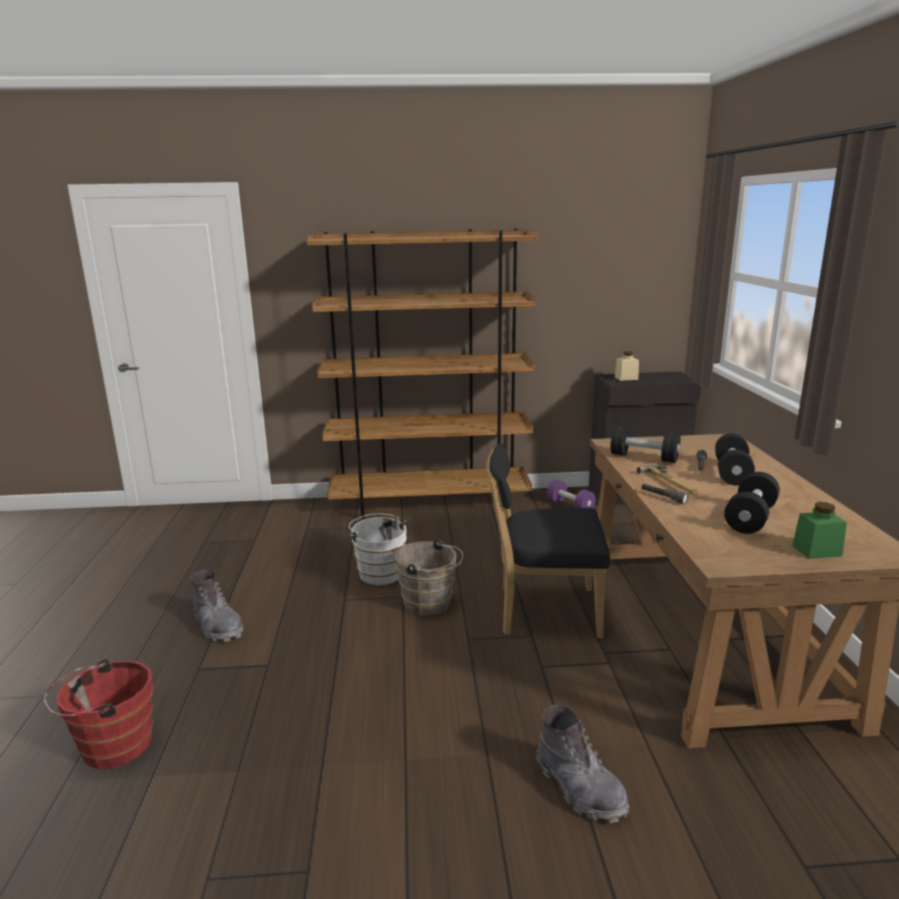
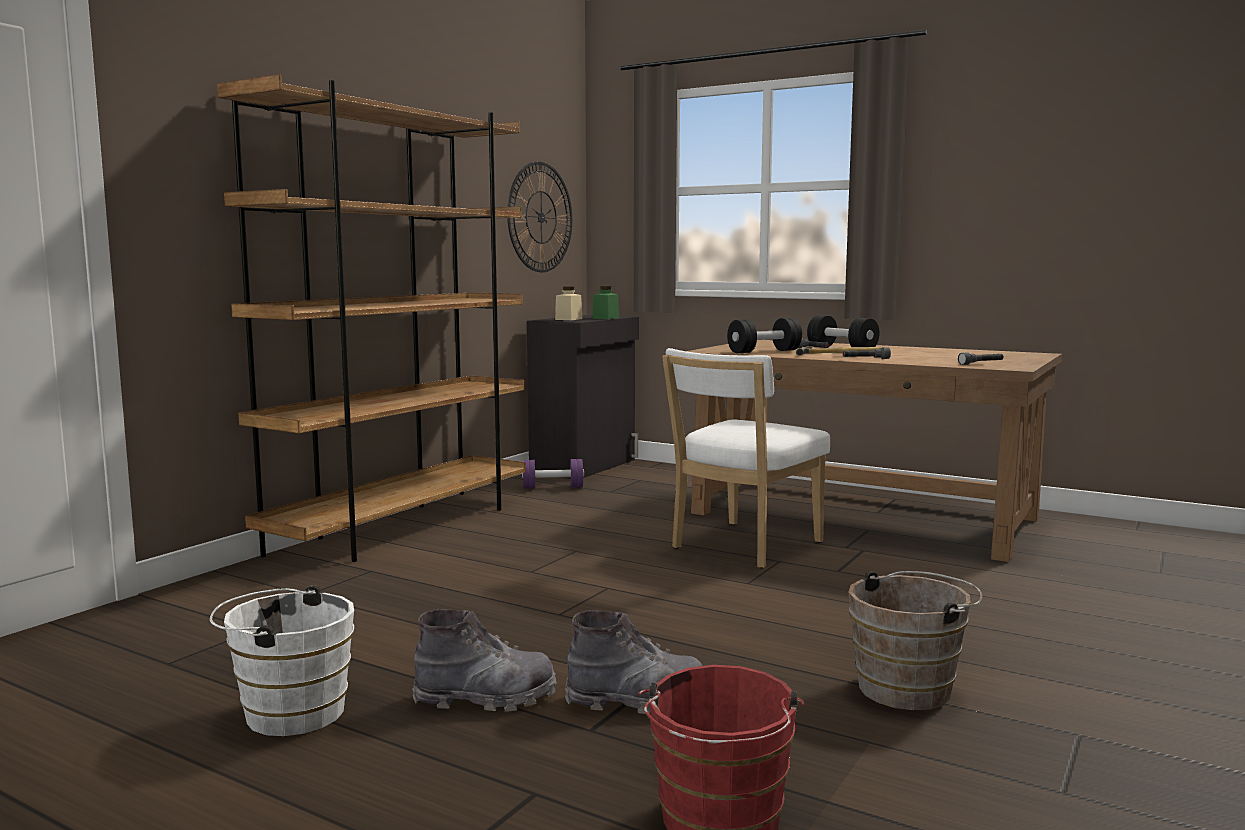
camera: 55 degrees left, 10 degrees down
(380, 572) = (525, 584): white bucket -> white bucket (288, 712)
(430, 604) = (648, 580): brown bucket -> brown bucket (910, 688)
(543, 611) = (742, 547): black chair -> white chair
(579, 788) = (1031, 604): grey boot -> grey boot (637, 701)
(623, 291) = (540, 217): none -> wall clock
(726, 545) = (981, 363): none -> grey flashlight
(750, 518) = (939, 356): black dumbbell -> none
(816, 551) = (1014, 358): green jar -> green jar (605, 318)

